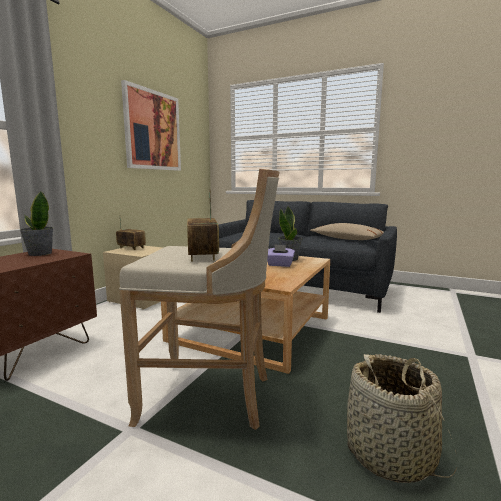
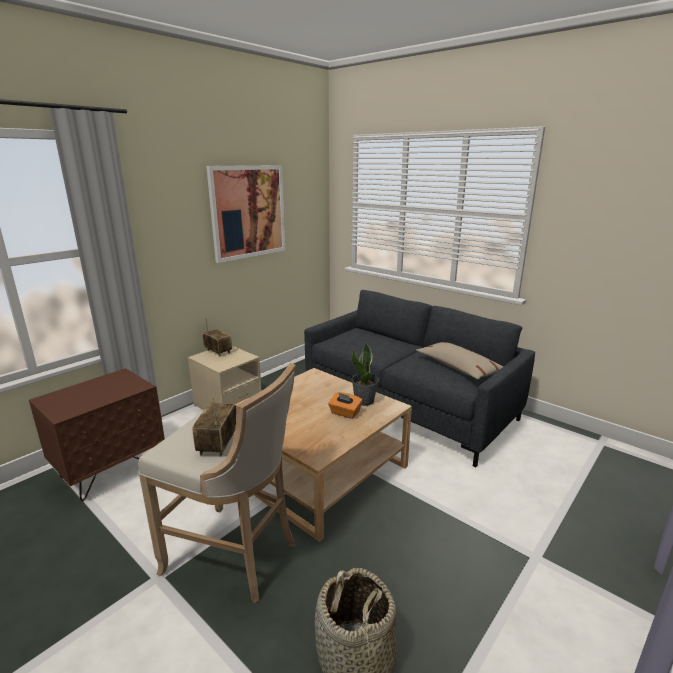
camera: 15 degrees right, 10 degrees up
(39, 253) = (113, 381): potted plant -> none
(280, 265) = (345, 413): purple tissue box -> orange tissue box

